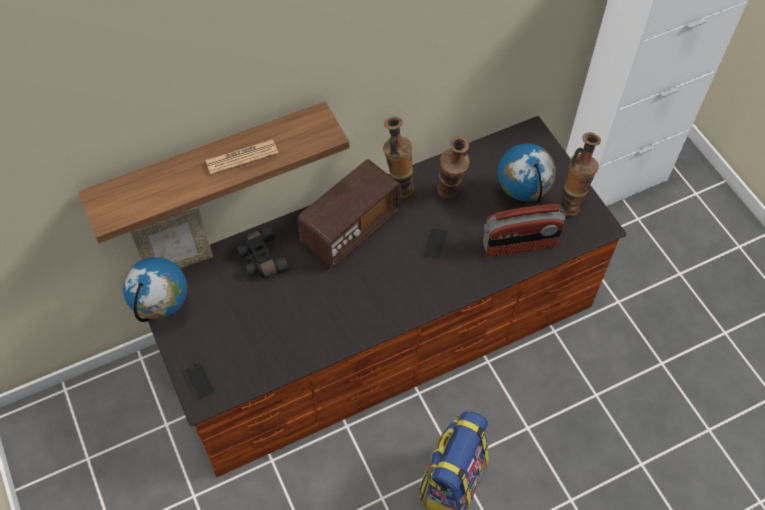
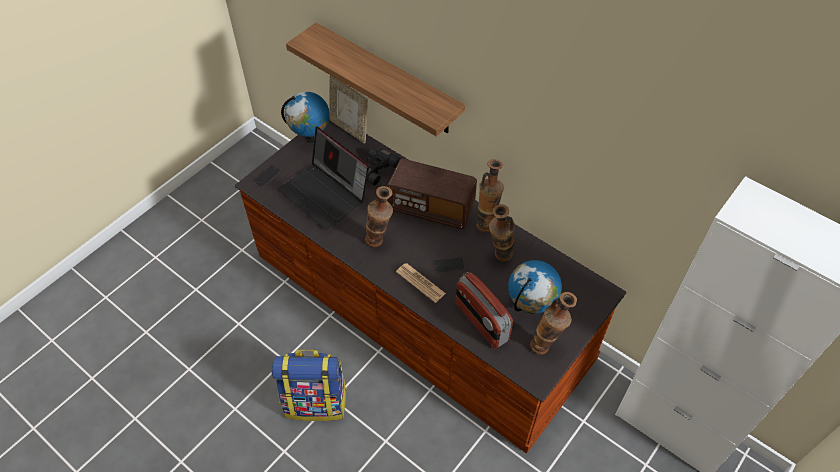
camera: 65 degrees right, 5 degrees down
(242, 157) = (386, 82): newspaper -> newspaper (420, 283)
(269, 325) = (326, 194): none -> laptop
(371, 296) = (380, 242): none -> vase

